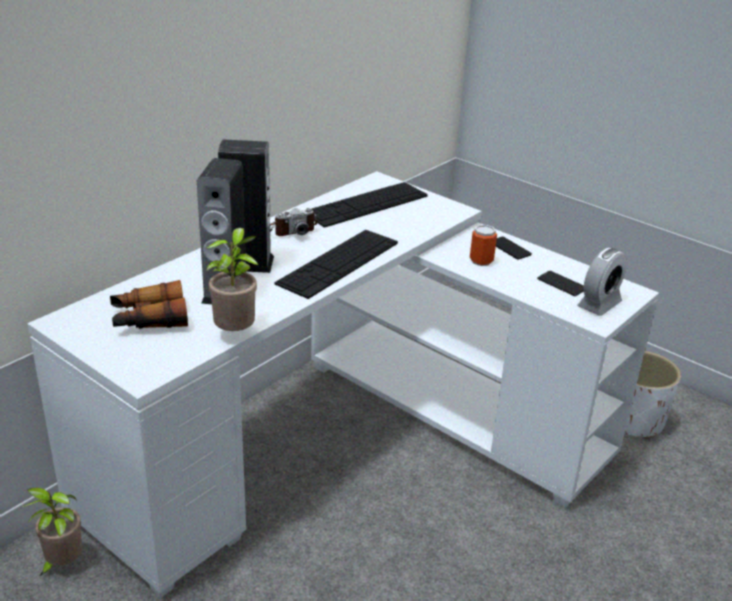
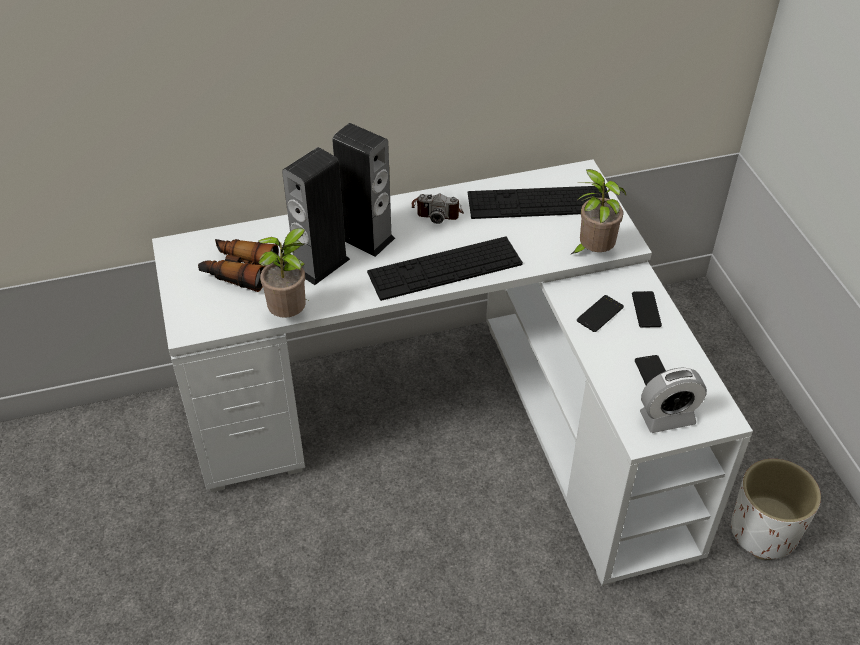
camera: 35 degrees right, 15 degrees up
(62, 564) = (165, 428): potted plant -> potted plant (592, 252)
(481, 261) = (600, 314): can -> phone

